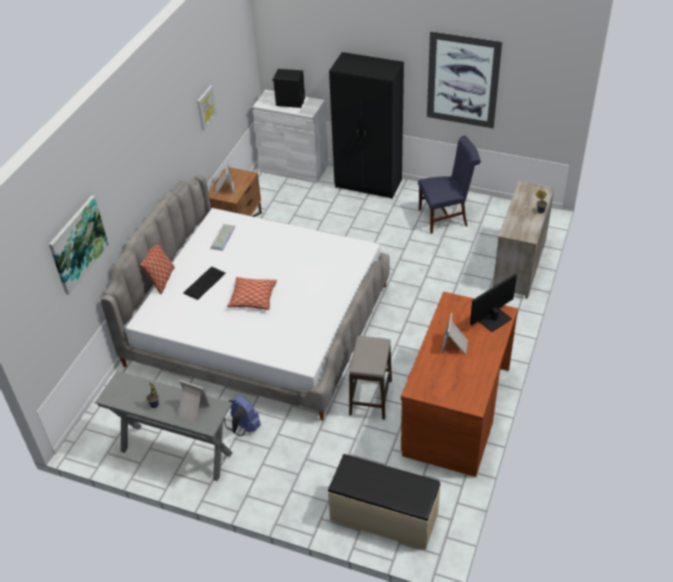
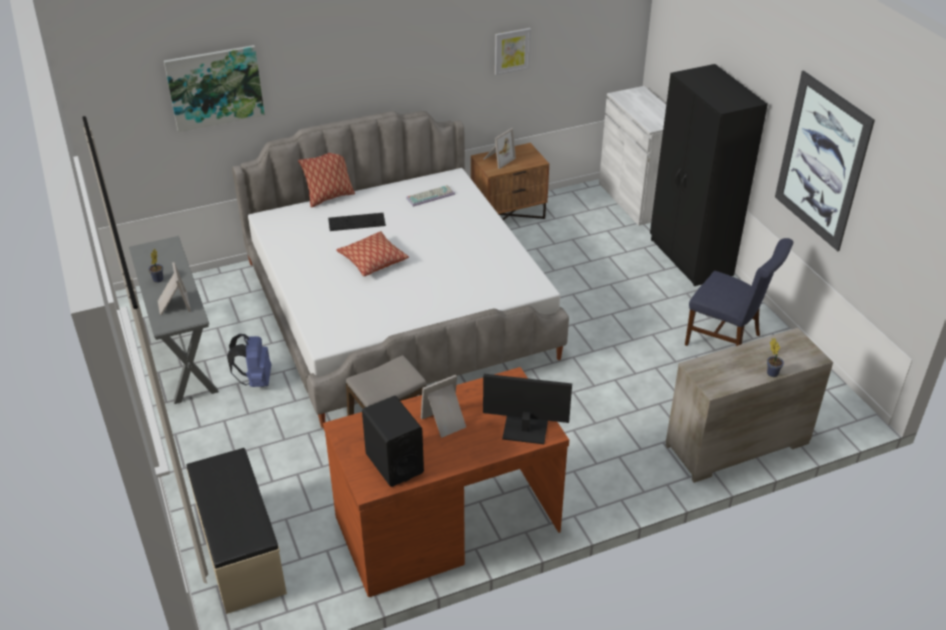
camera: 45 degrees right, 5 degrees down
(290, 102) = (649, 108): black speaker -> black speaker (394, 463)

